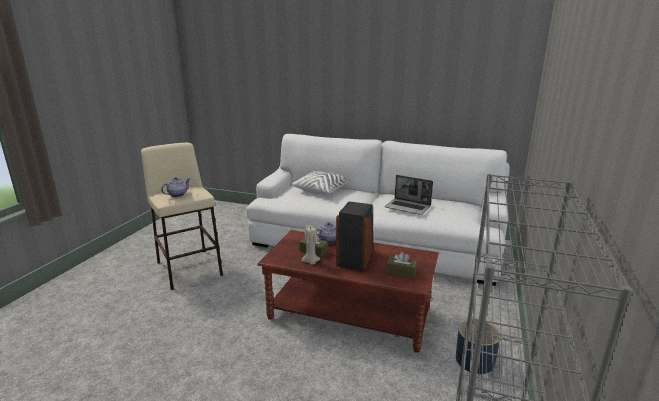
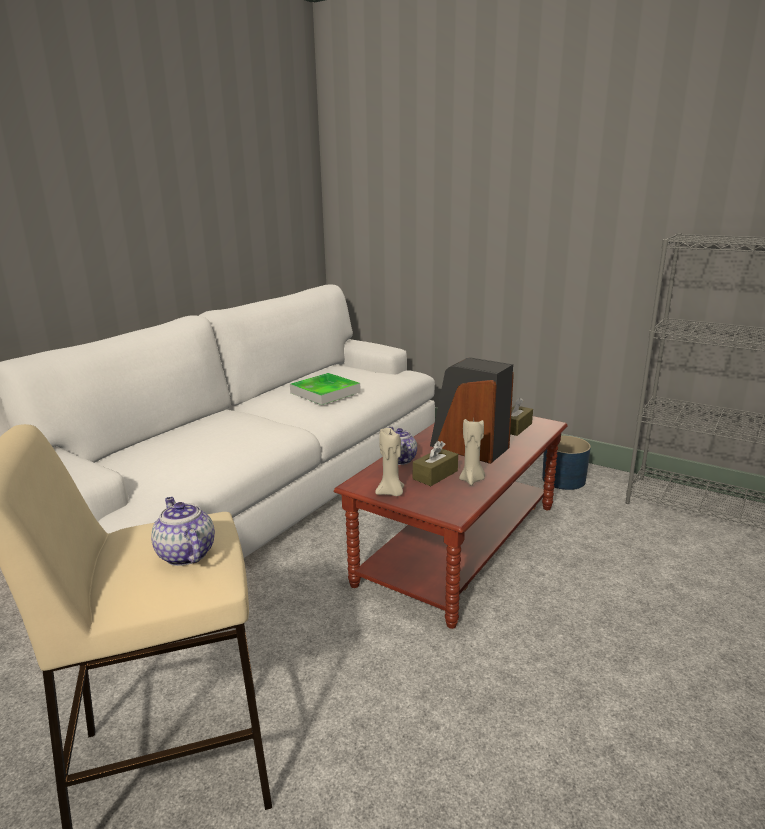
camera: 75 degrees left, 0 degrees up
(289, 242) = (391, 493): none -> beige candle
(321, 190) = (176, 440): white pillow -> none
(408, 207) = (325, 392): laptop -> tray

